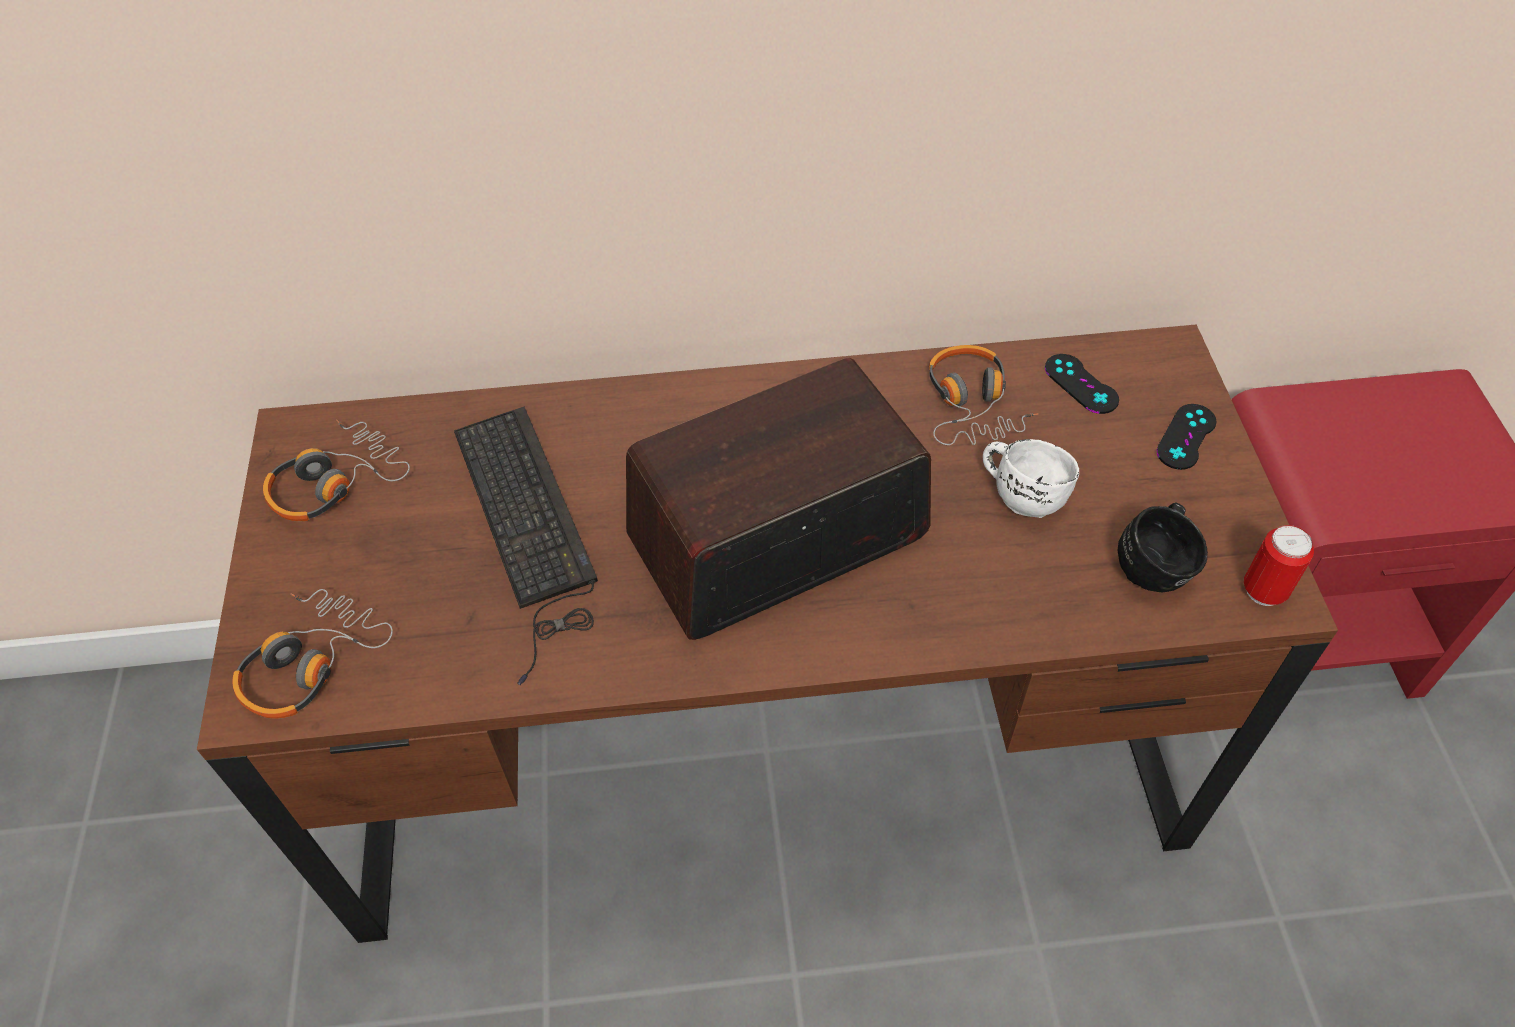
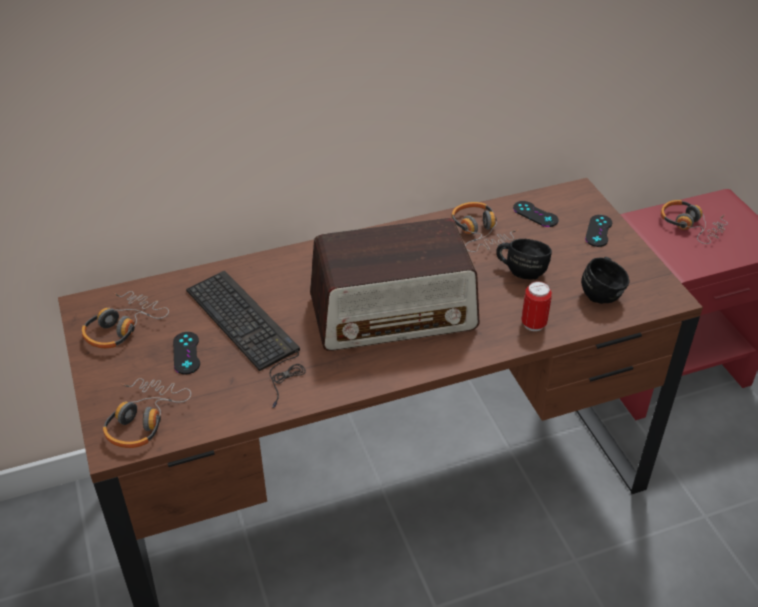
camera: 15 degrees left, 10 degrees down
(417, 551) = (186, 353): none -> black game controller
(776, 538) = (394, 313): radio -> radio turned 150 degrees counterclockwise
(1022, 493) = (521, 270): white mug -> black mug
(1264, 591) = (660, 295): can -> can (533, 324)
(1373, 434) = (691, 226): none -> headphones

